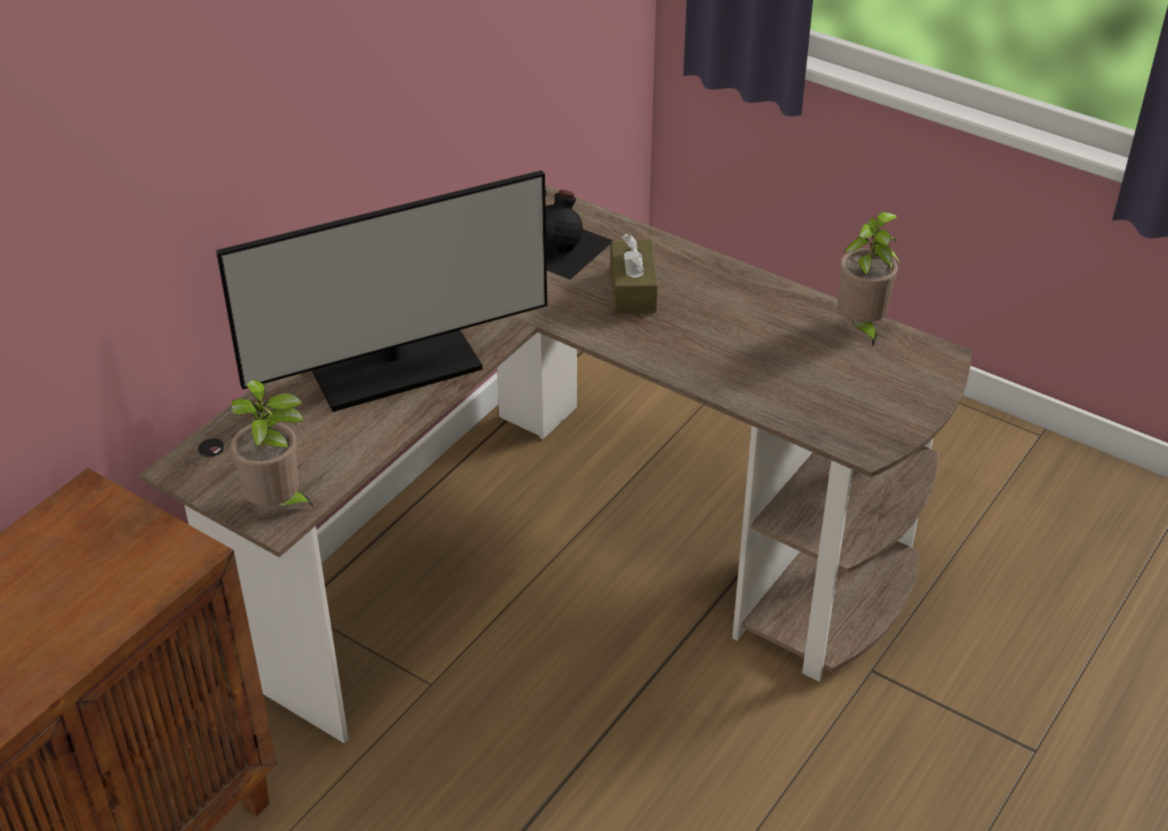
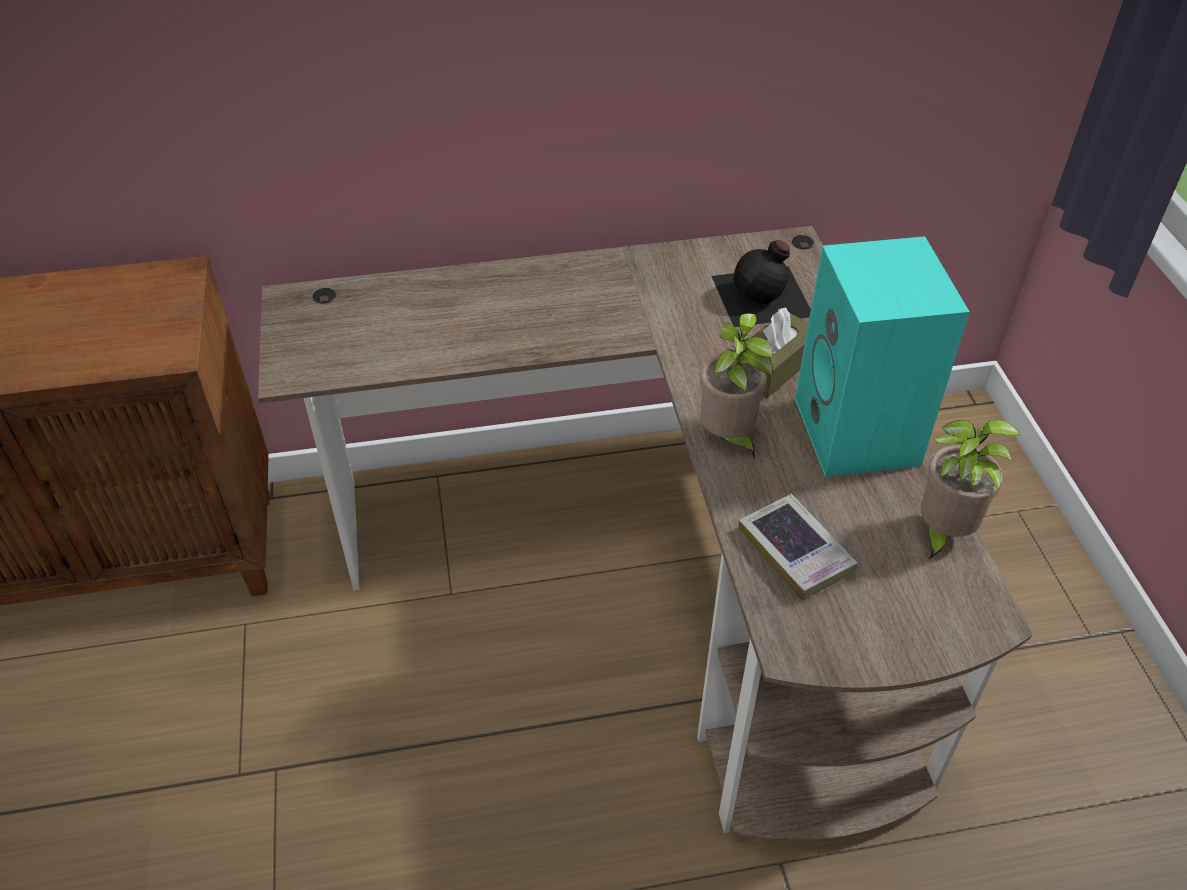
camera: 45 degrees right, 5 degrees up
(278, 505) = (303, 364): potted plant -> potted plant (728, 438)
(396, 369) = (511, 316): monitor -> none
(741, 299) = (860, 433): none -> turquoise speaker
(797, 393) = (795, 551): none -> book

